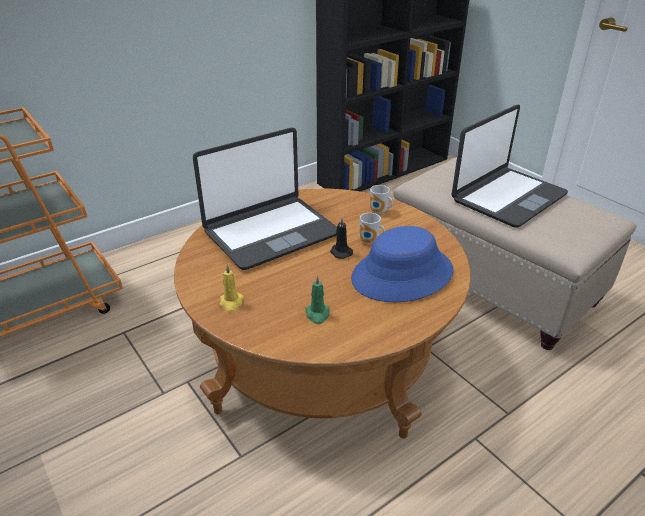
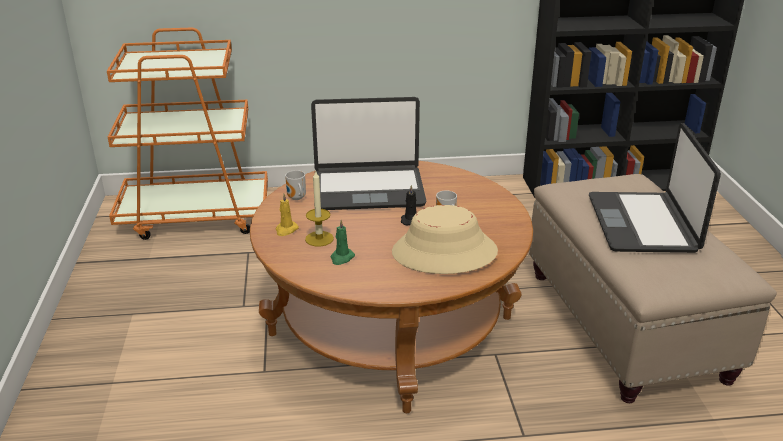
camera: 30 degrees right, 5 degrees down
(275, 301) = (319, 238): none -> candle
(379, 212) = (482, 199): mug -> mug (296, 198)
(402, 275) = (444, 253): blue hat -> beige hat
(507, 197) = (643, 224): laptop -> laptop turned 105 degrees clockwise

